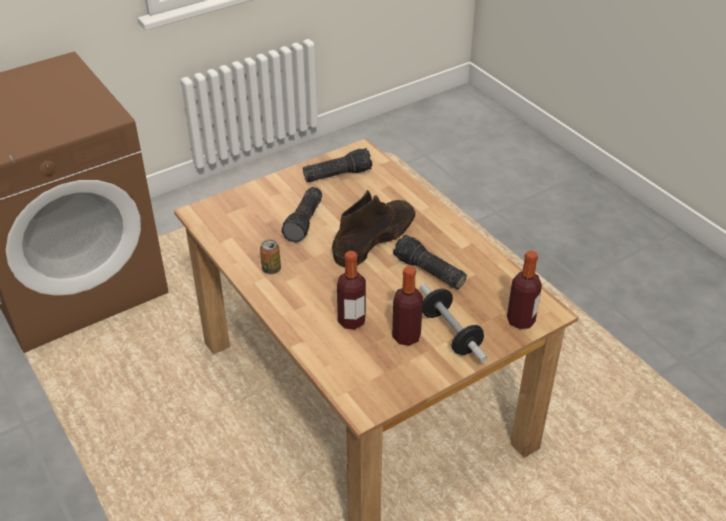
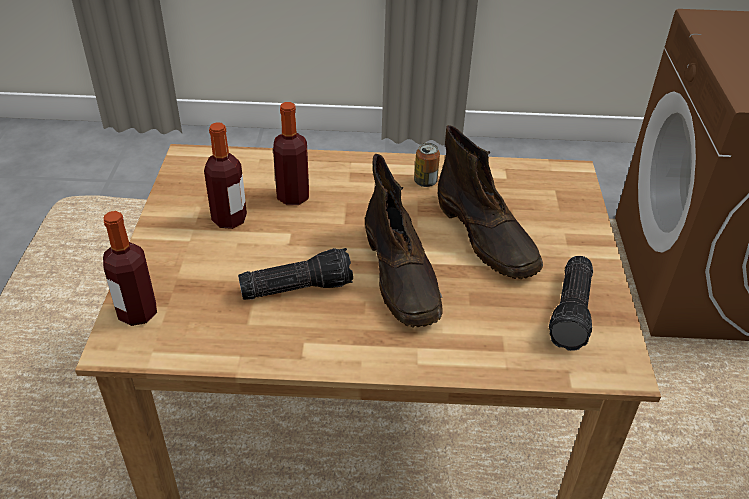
camera: 125 degrees right, 0 degrees up
(305, 222) = (486, 237): flashlight -> brown boot
(451, 333) = (193, 250): dumbbell -> none

